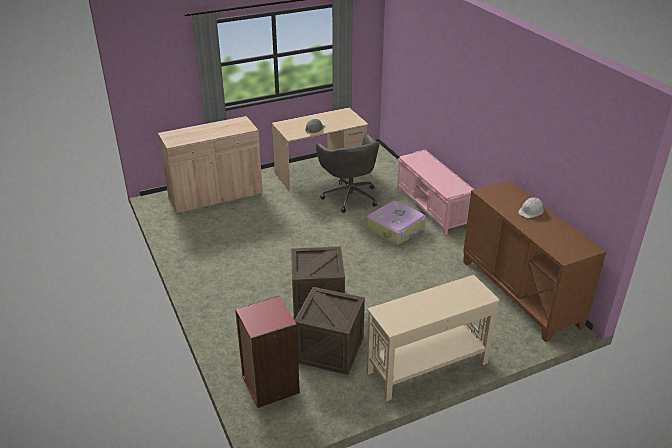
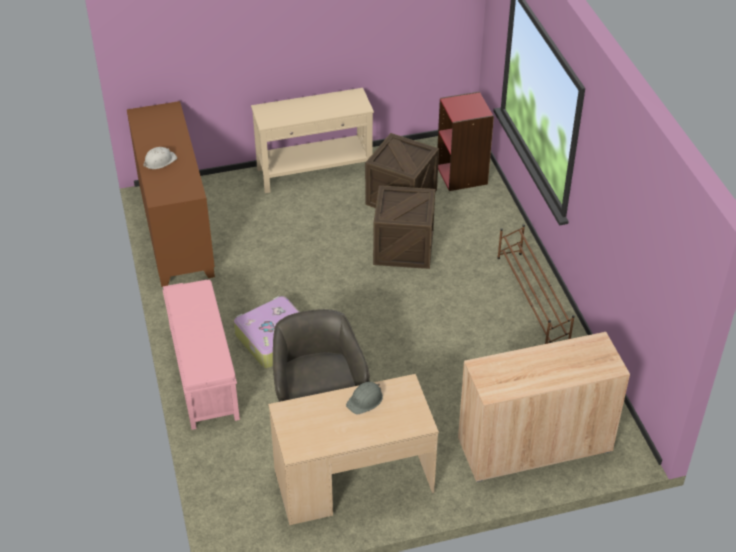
camera: 170 degrees left, 10 degrees up
(207, 273) = (532, 300): none -> brown shoe rack

